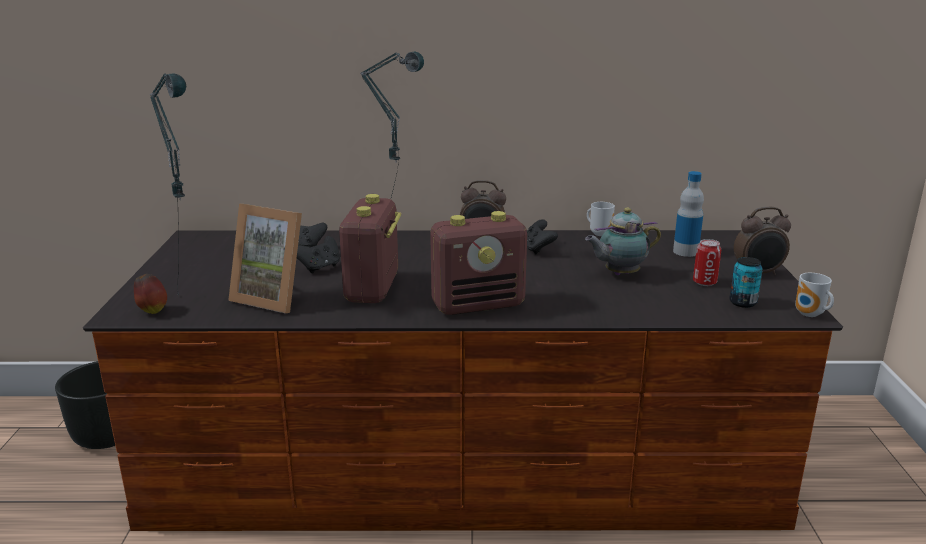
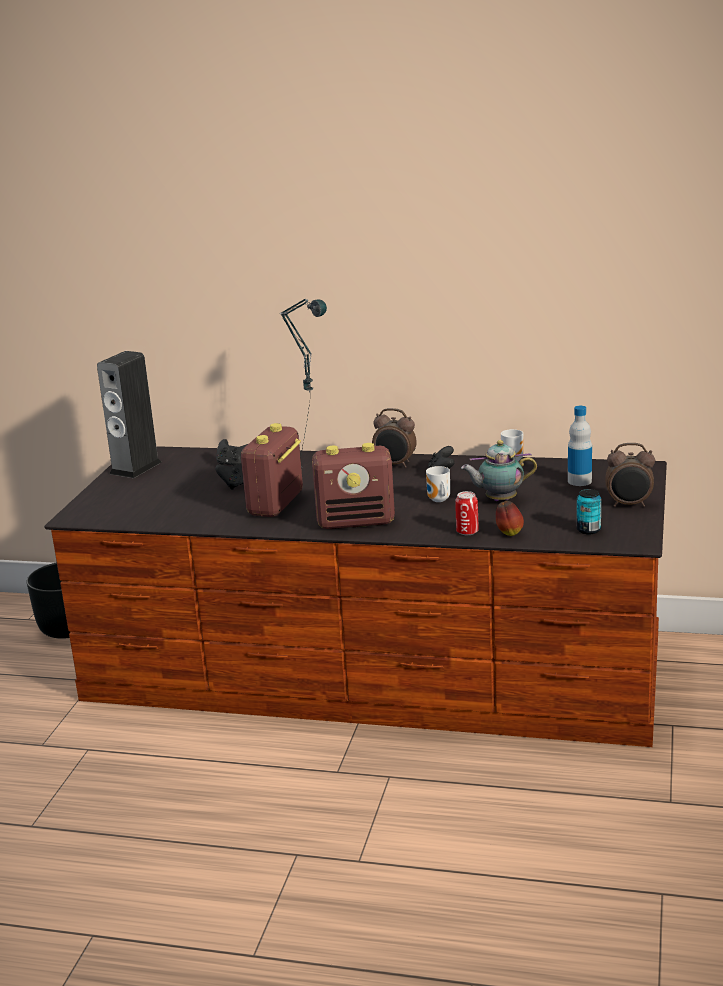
camera: 15 degrees right, 0 degrees up
(152, 311) = (97, 515): apple -> apple (508, 533)
(188, 253) = (135, 468): none -> speaker
(193, 297) = (130, 506): table lamp -> none
(274, 297) = (194, 509): picture frame -> none
(704, 282) = (570, 511): can -> can (467, 532)
(810, 315) = (639, 543): mug -> mug (438, 500)

